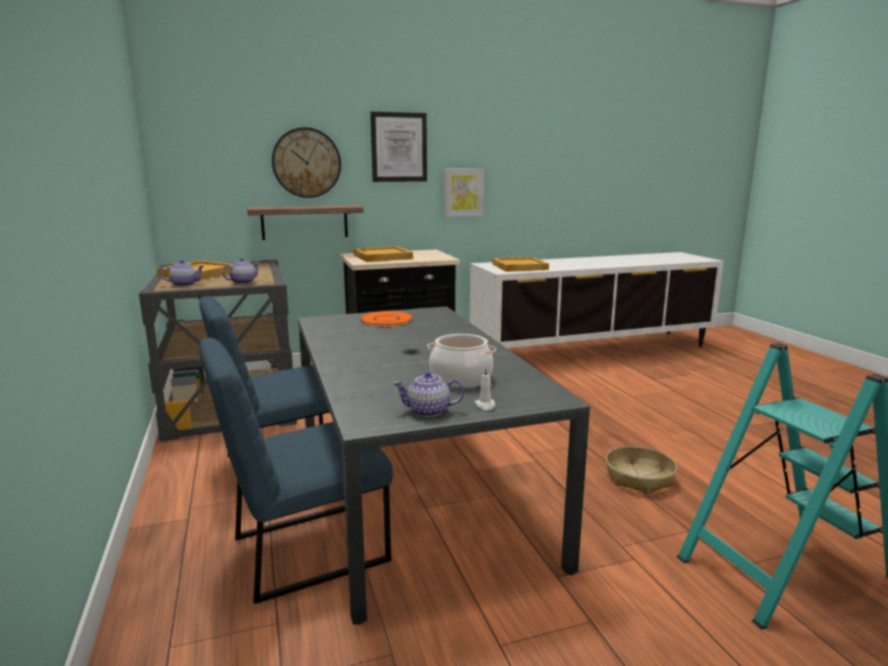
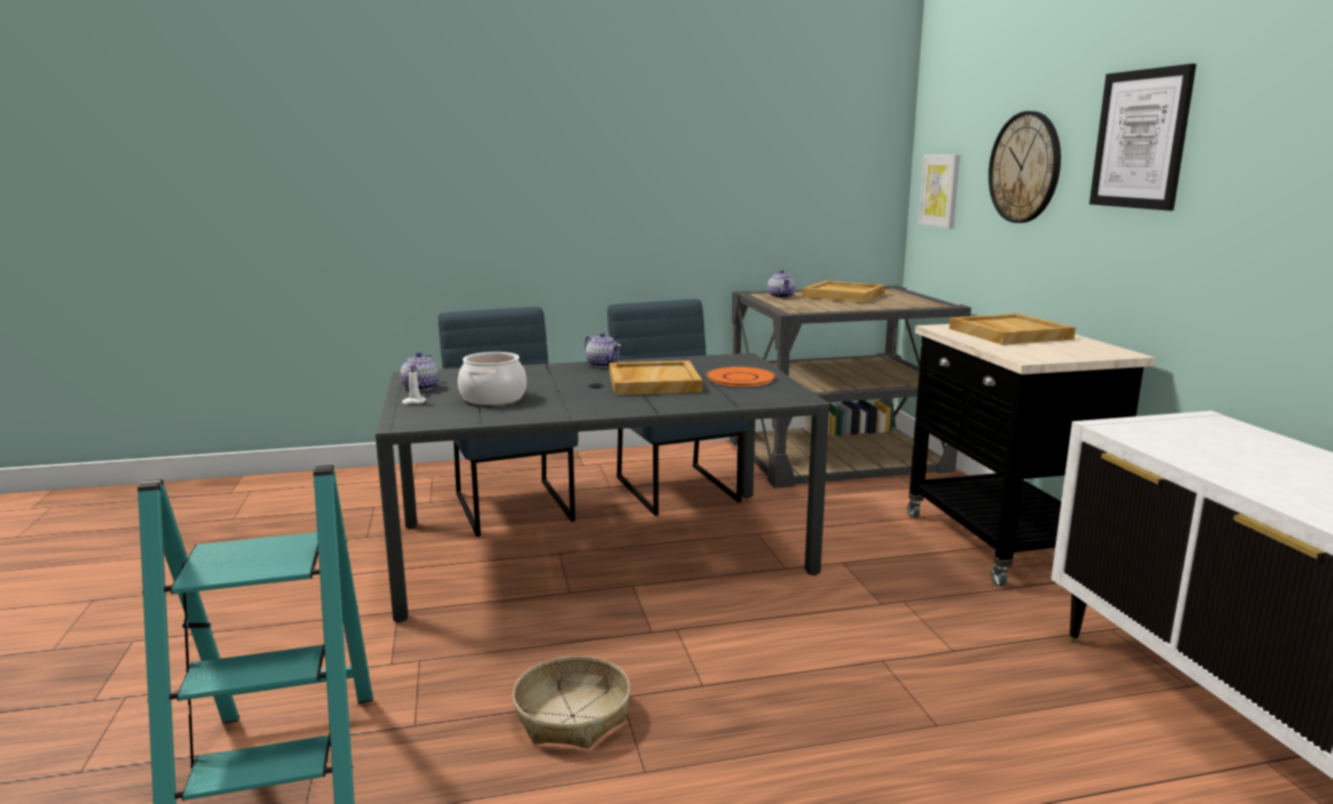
camera: 95 degrees right, 0 degrees up
(243, 282) = (794, 306): teapot -> teapot (603, 364)
(304, 222) = (1010, 260): shelf -> none
(463, 192) = (1241, 243): picture -> picture (940, 190)
(519, 267) = (1205, 443): beige tray -> beige tray (653, 382)

